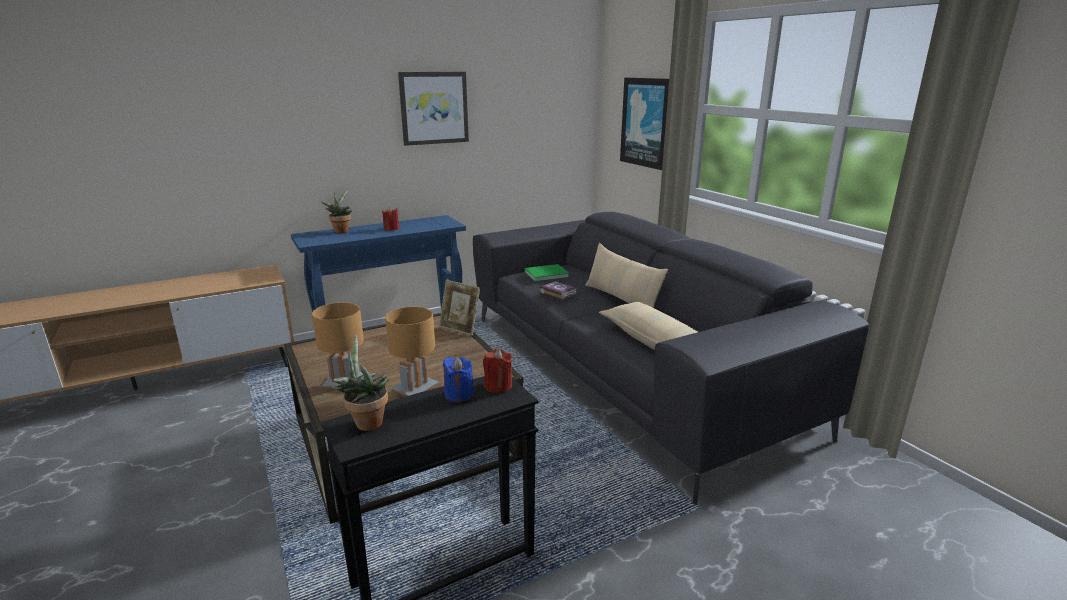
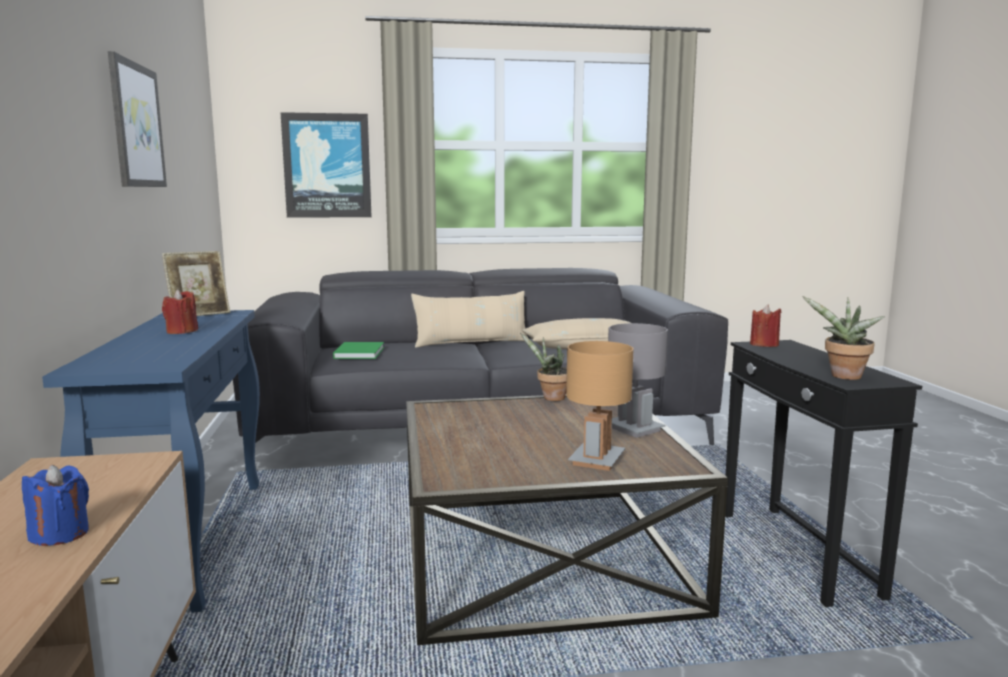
camera: 70 degrees left, 10 degrees down
(341, 231) = (118, 351): potted plant -> potted plant (550, 398)
(415, 389) = (634, 429): brown table lamp -> grey table lamp
(459, 395) = (782, 353): blue candle -> blue candle (60, 534)
(460, 328) = (474, 401): picture frame -> picture frame (199, 314)
(557, 293) = (426, 356): book -> none

